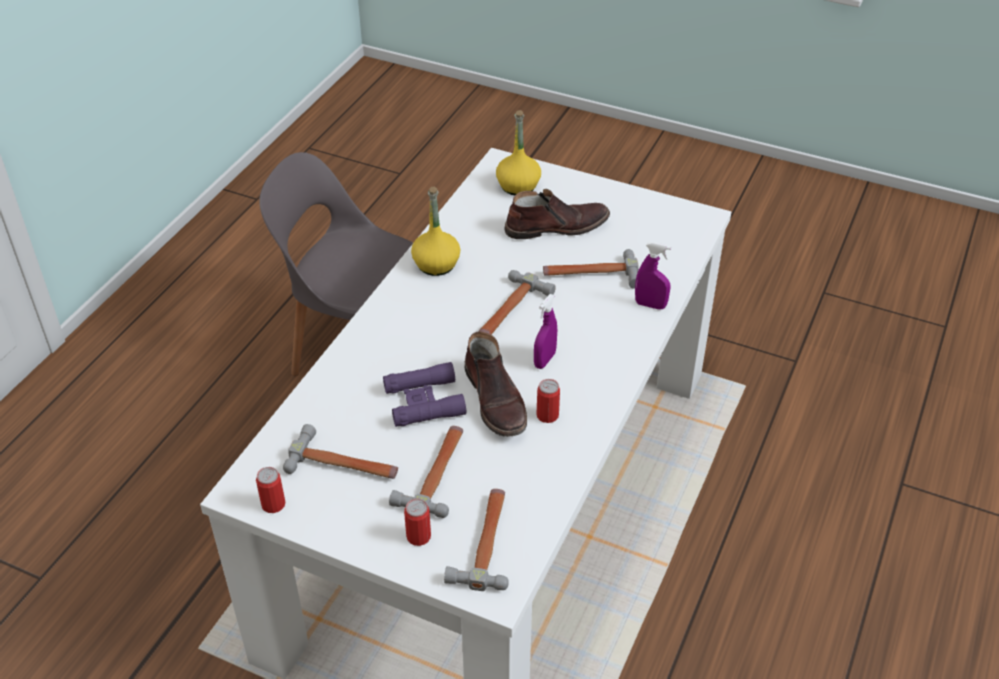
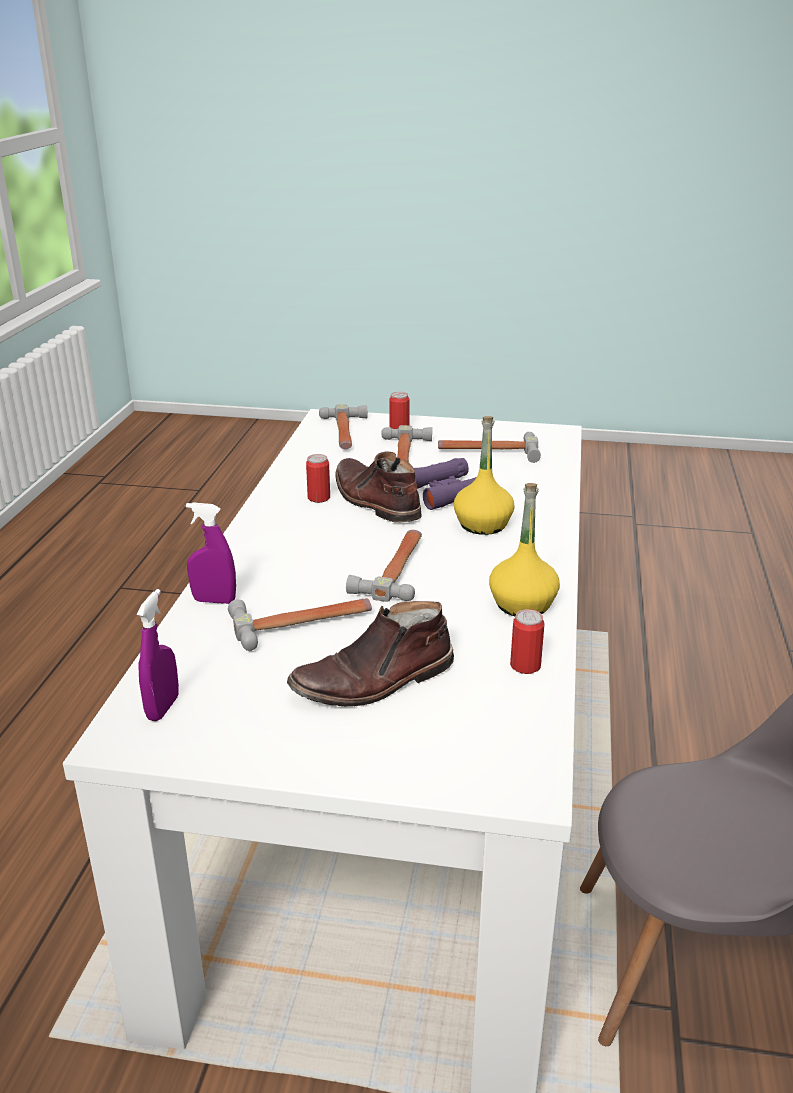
camera: 165 degrees right, 15 degrees down
(273, 504) = (524, 430): can -> can (525, 666)
(518, 186) = (469, 742): yellow bottle -> yellow bottle (482, 524)
(544, 360) = (336, 534): purple spray bottle -> purple spray bottle (163, 708)

